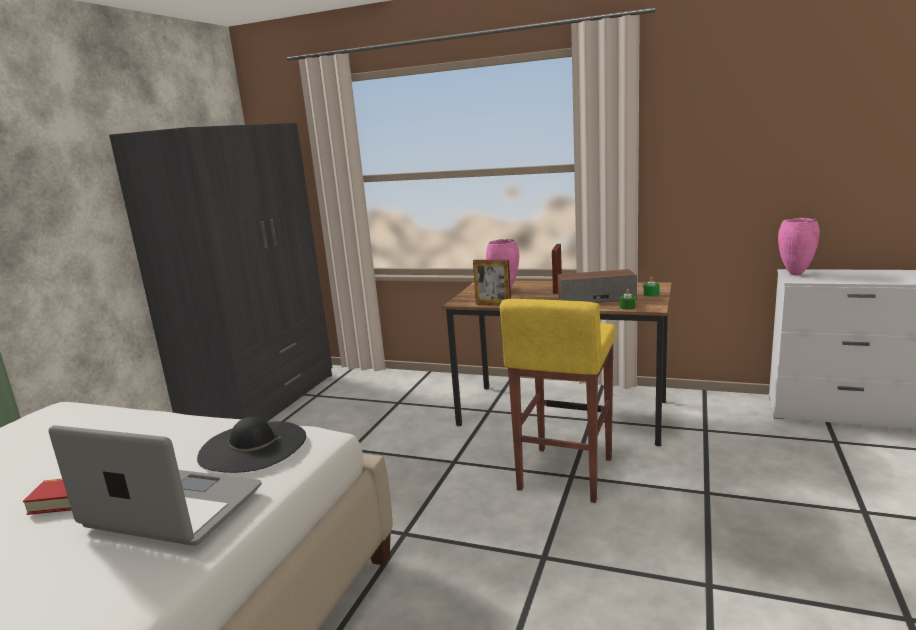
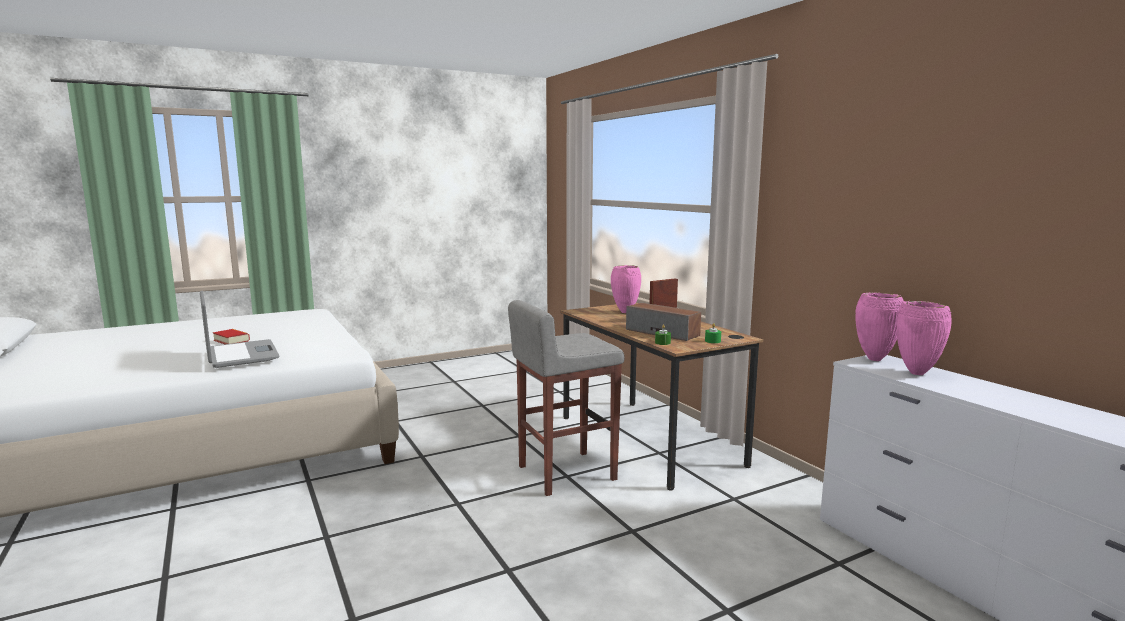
camera: 40 degrees right, 5 degrees down
(252, 446) = (317, 345): black hat -> none
(262, 400) = (493, 362): grey wardrobe -> none
(493, 304) = (590, 317): picture frame -> none
(564, 474) = (564, 472): yellow stool -> grey stool
(842, 276) = (917, 373): none -> pink vase

